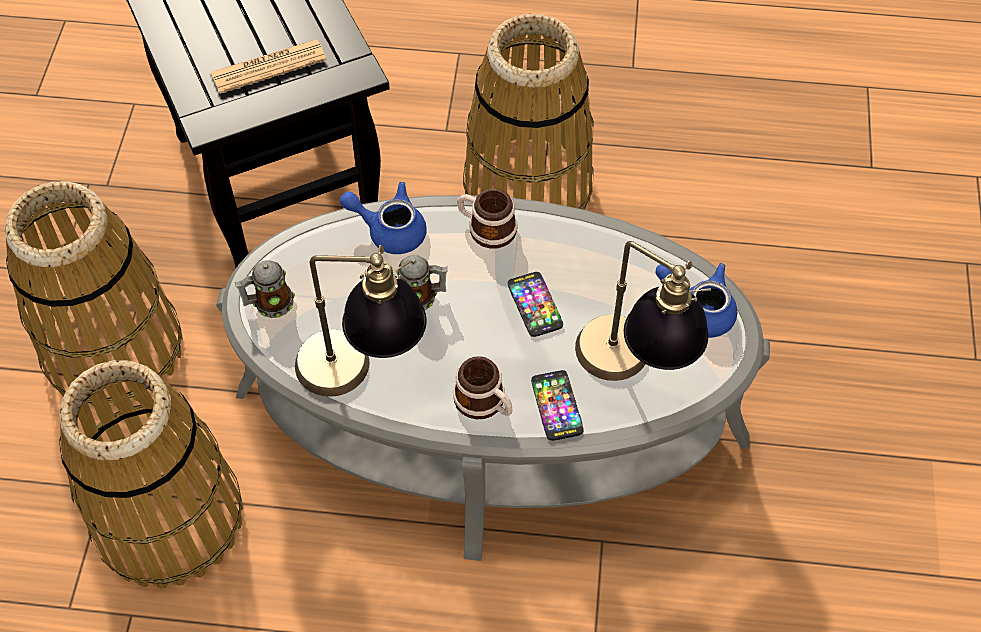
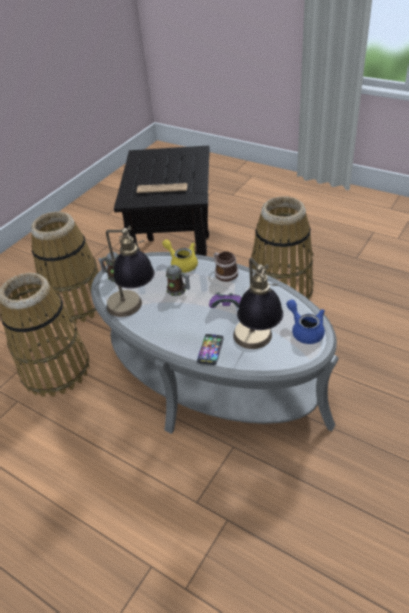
camera: 30 degrees right, 15 degrees down
(389, 230) = (182, 263): blue teapot -> yellow teapot
(485, 403) = (178, 338): mug -> none
(535, 305) = (227, 307): phone -> purple game controller

